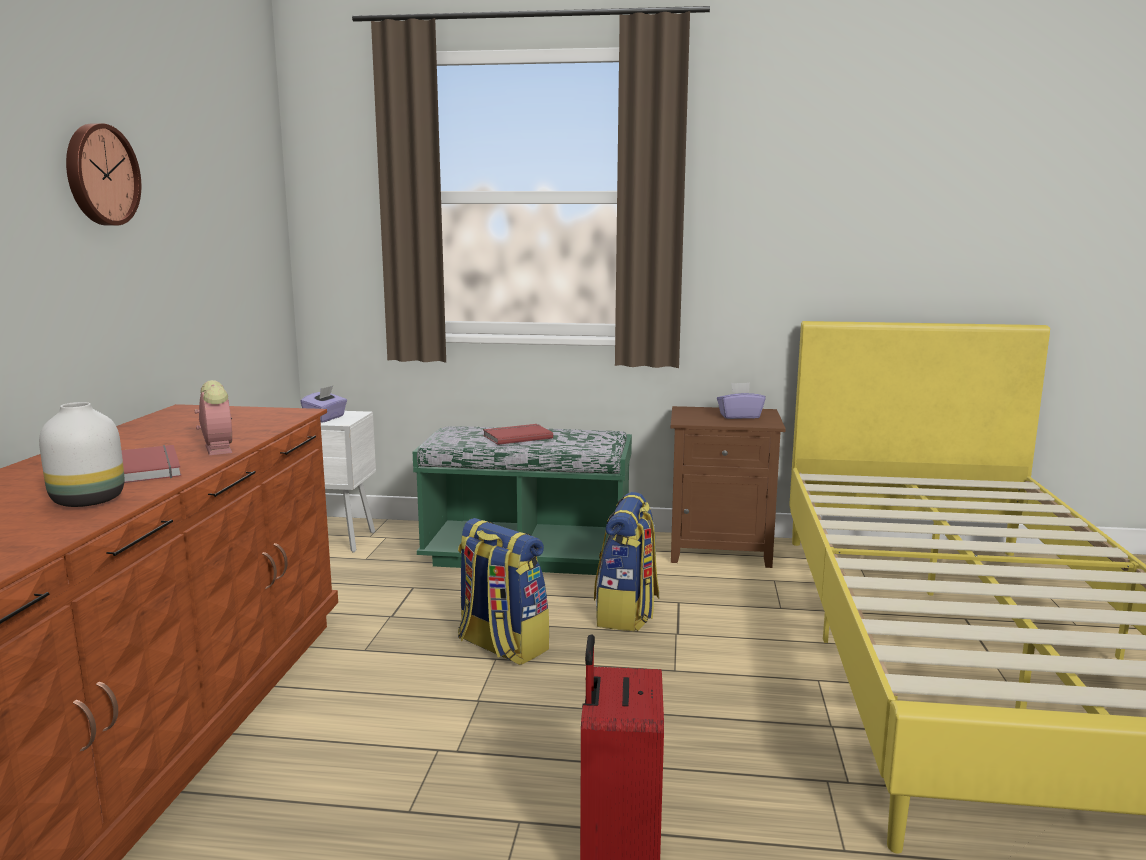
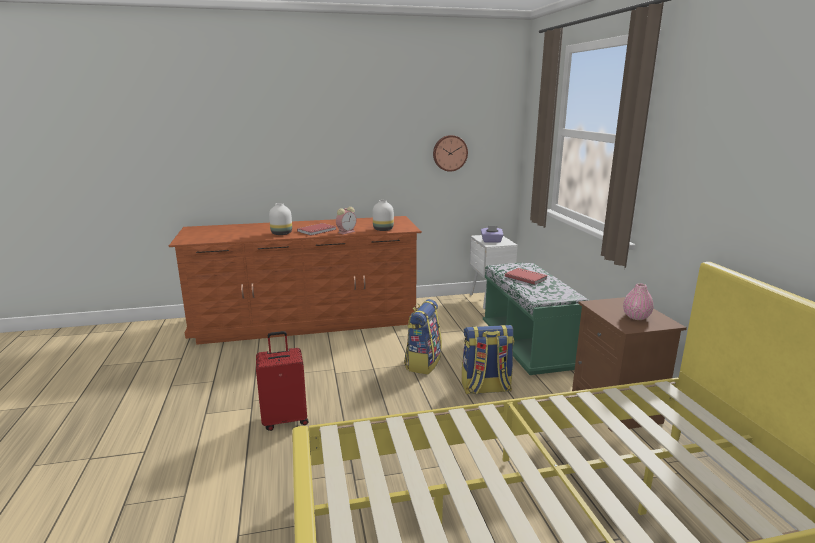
camera: 70 degrees right, 5 degrees up
(100, 175) = (375, 124): wall clock -> wall clock (449, 153)
(262, 425) = (383, 230): none -> white vase
(739, 416) = (636, 317): purple tissue box -> pink vase

